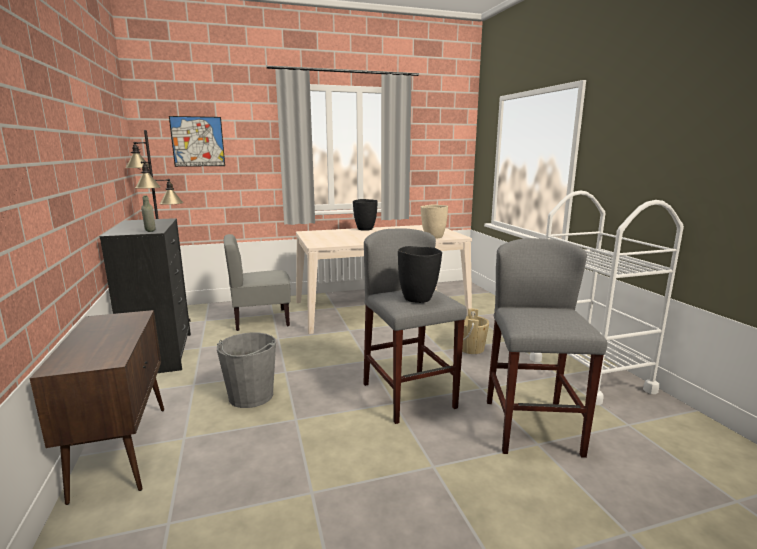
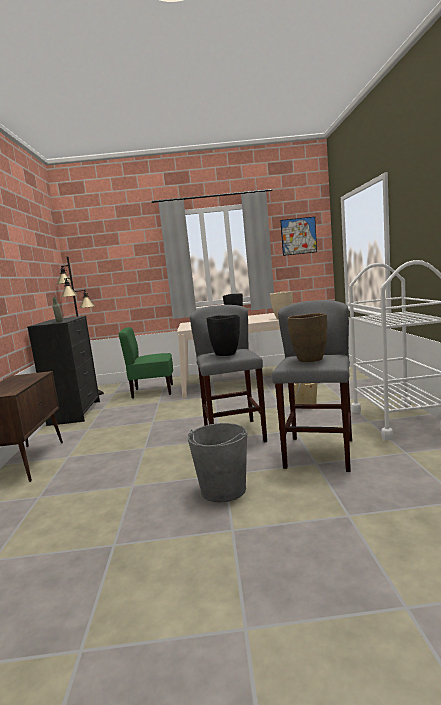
camera: 15 degrees right, 5 degrees down
(197, 141) = (107, 262): picture -> picture (298, 236)
(251, 396) = (121, 435): grey bucket -> grey bucket (223, 490)
(261, 320) = (153, 391): grey chair -> green chair
(548, 320) = (309, 360): none -> brown vase

